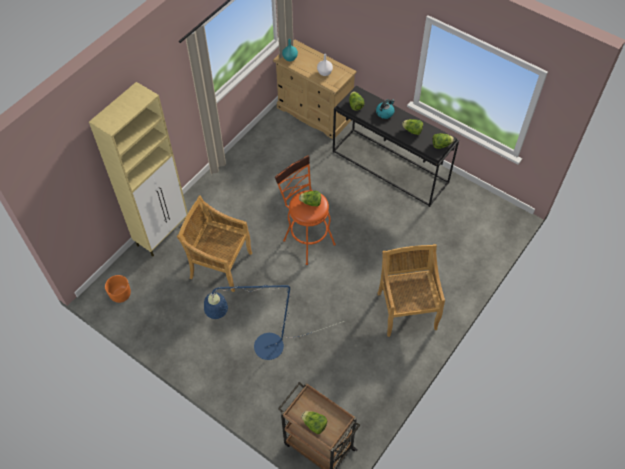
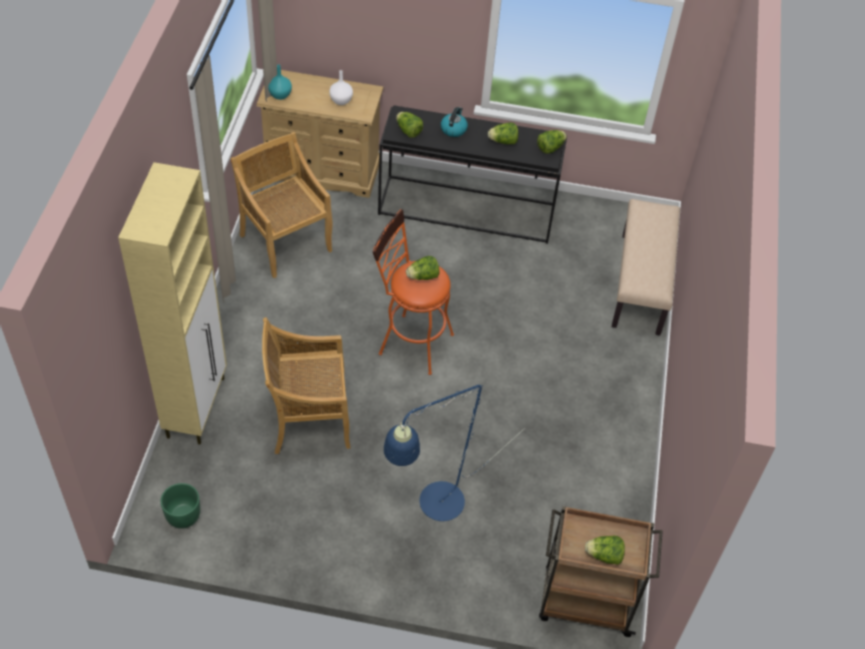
camera: 30 degrees left, 5 degrees down
(120, 294) = (183, 515): orange planter -> green planter
(406, 310) = (595, 384): beige chair -> beige chair (285, 242)
(476, 255) = (641, 284): none -> beige bench

